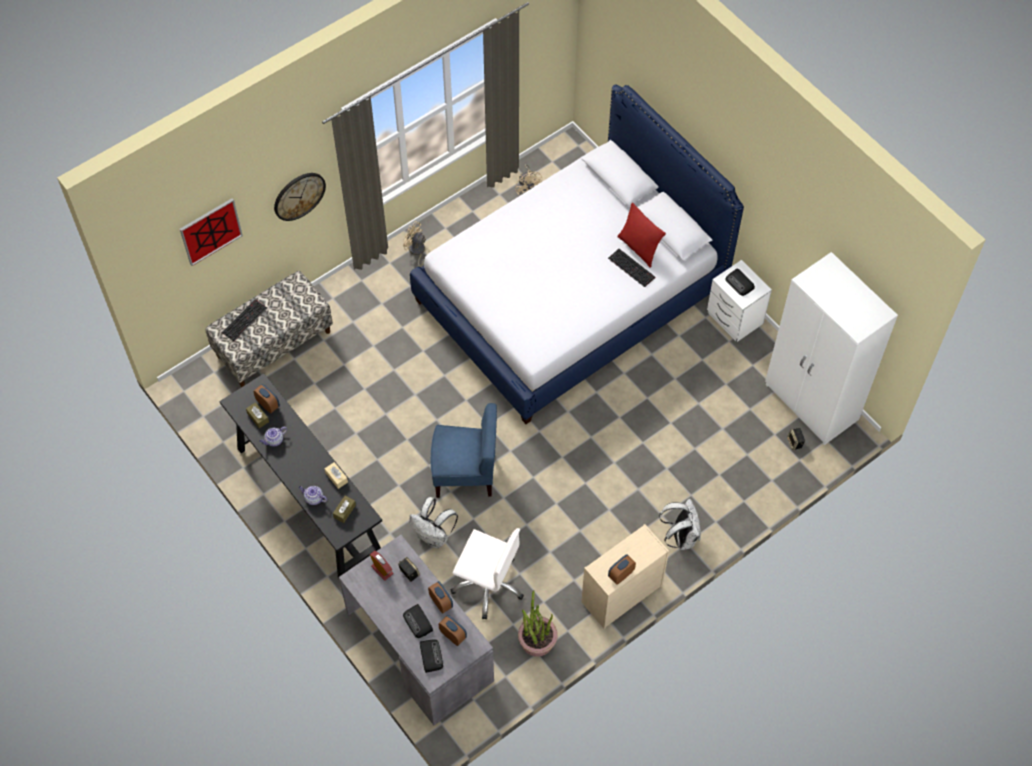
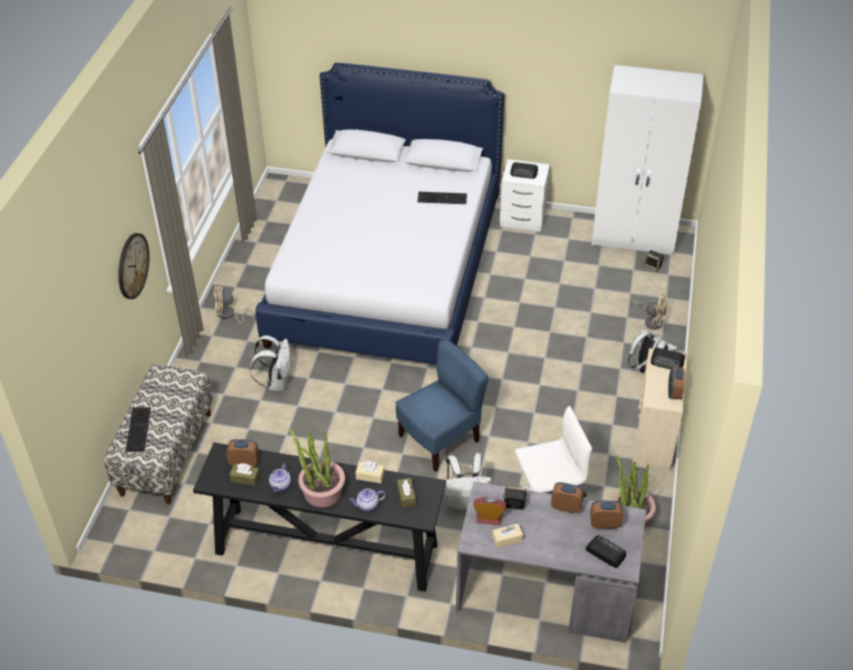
camera: 40 degrees left, 15 degrees down
(210, 231) = (81, 322): picture -> none
(295, 465) = (322, 491): none -> potted plant
(378, 594) = (507, 539): none -> beige tissue box
(397, 338) = (276, 382): none -> white backpack
(418, 622) = (565, 535): radio -> radio (667, 361)
(528, 189) = (276, 226): beige fan -> beige fan (651, 321)
(639, 248) = (433, 184): red pillow -> none

